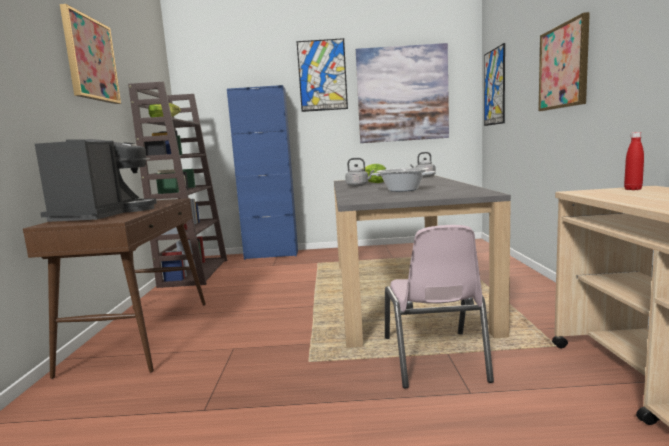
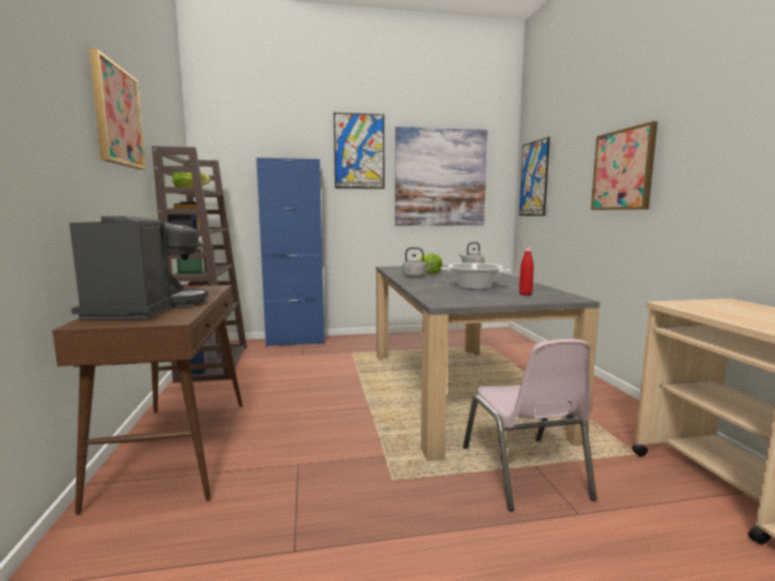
camera: 10 degrees left, 0 degrees up
(632, 189) = (719, 303): red bottle -> red bottle (525, 294)

